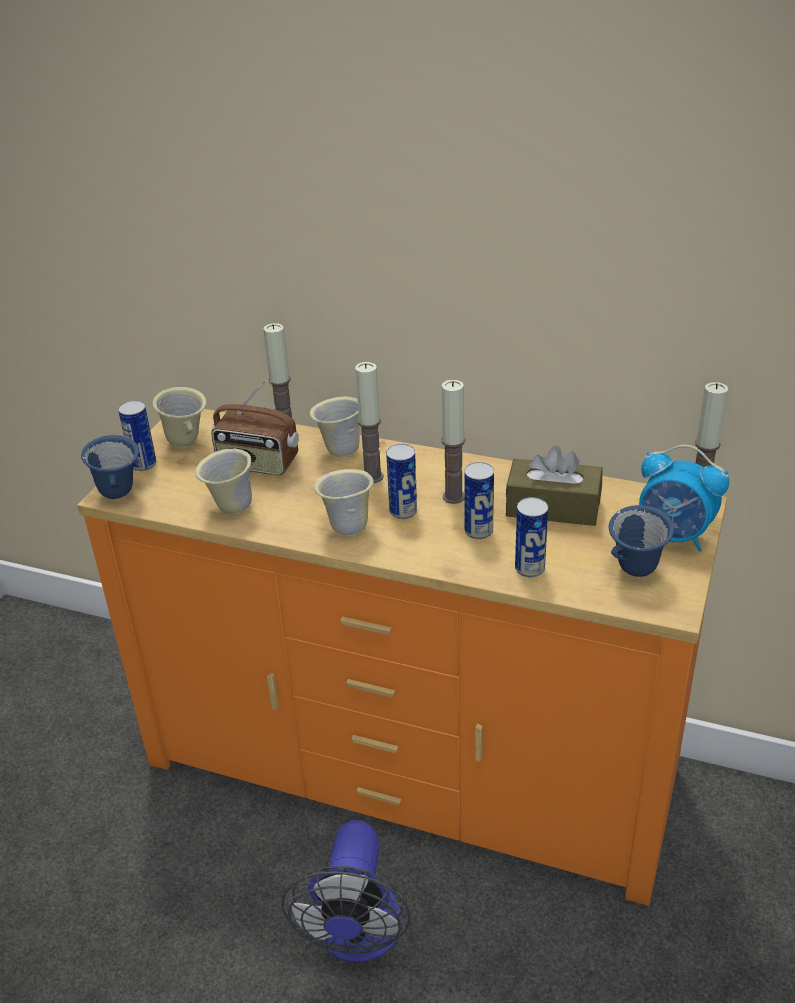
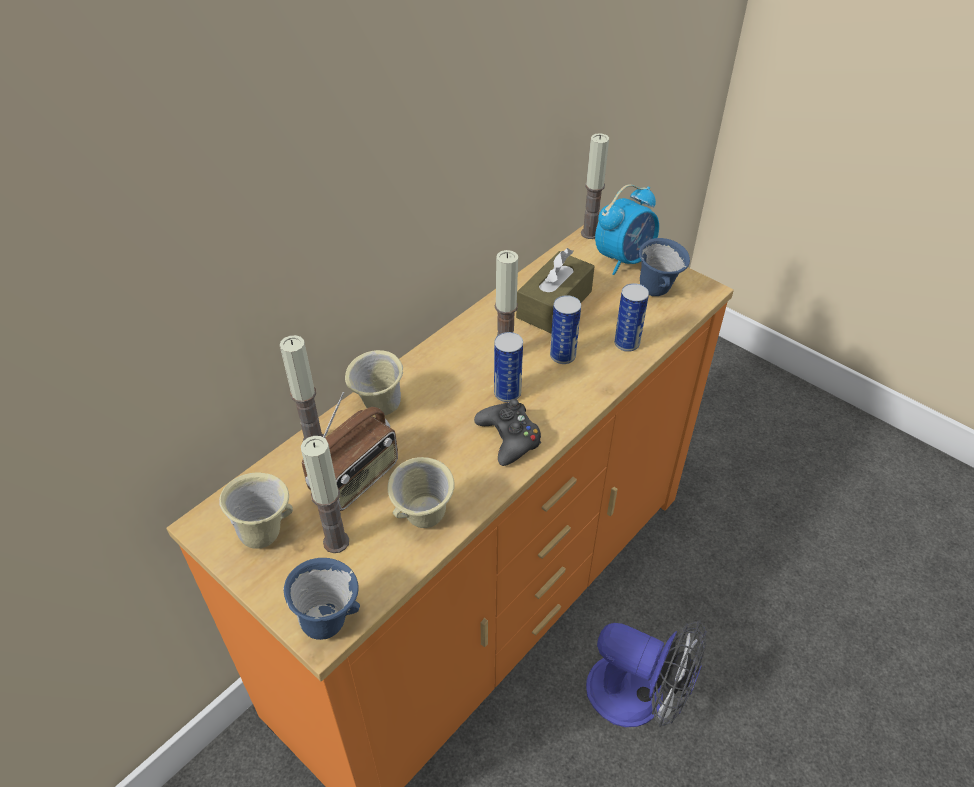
camera: 70 degrees left, 10 degrees up
(143, 464) = (281, 585): can -> none
(347, 527) = (509, 438): beige mug -> black game controller
(372, 477) = (439, 398): candle -> candle (336, 542)

